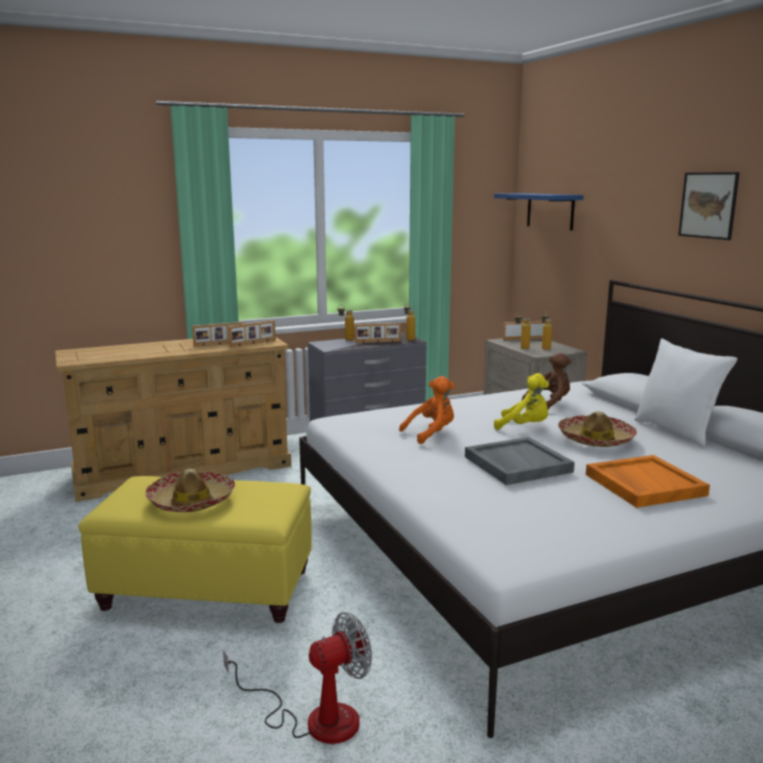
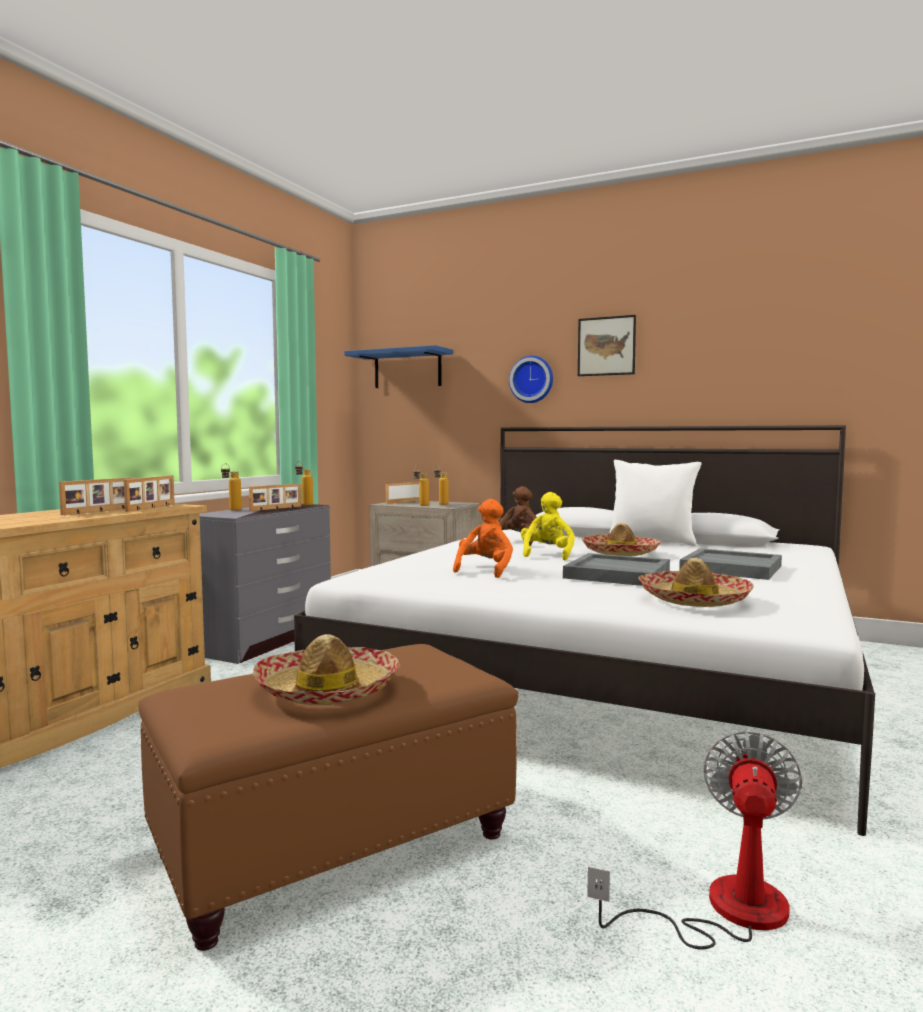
camera: 40 degrees left, 10 degrees down
(205, 589) = (332, 845): yellow ottoman -> brown ottoman
(496, 508) = (693, 600): none -> hat
(524, 427) = (547, 555): yellow plush toy -> yellow plush toy turned 60 degrees counterclockwise
(641, 233) = (532, 379): none -> wall clock
(643, 484) = (730, 568): orange tray -> grey tray

